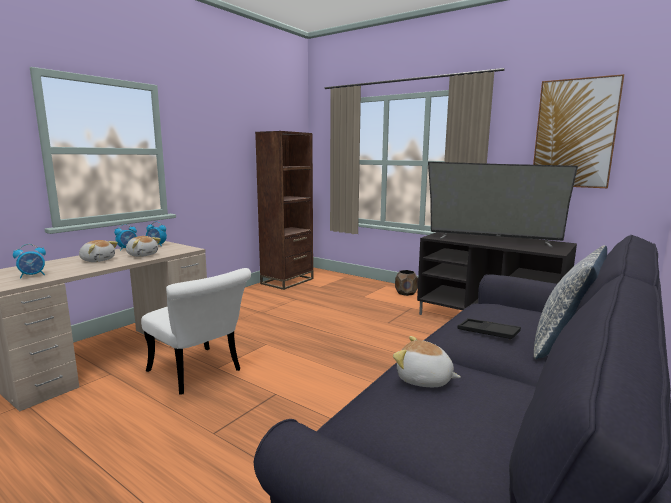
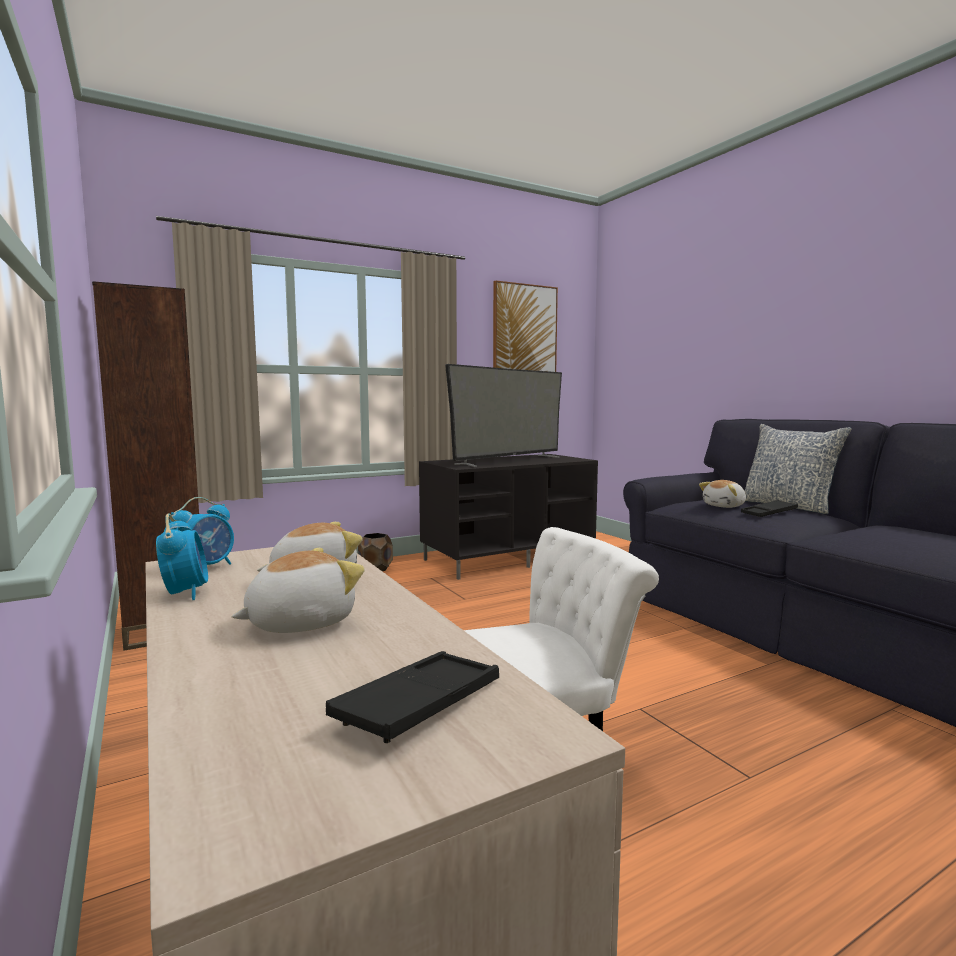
camera: 65 degrees left, 5 degrees down
(33, 275) = (420, 704): alarm clock -> black tray
(424, 380) = (891, 539): plush toy -> plush toy (725, 506)

